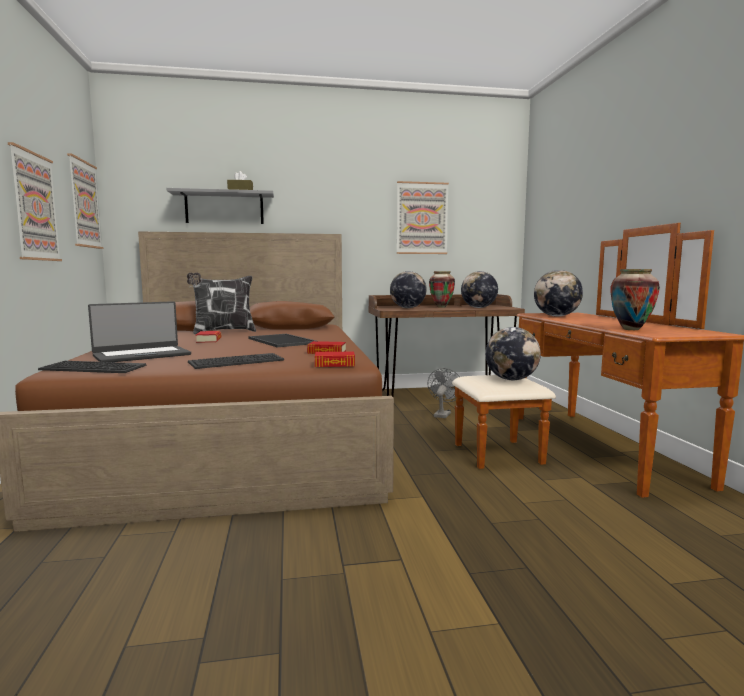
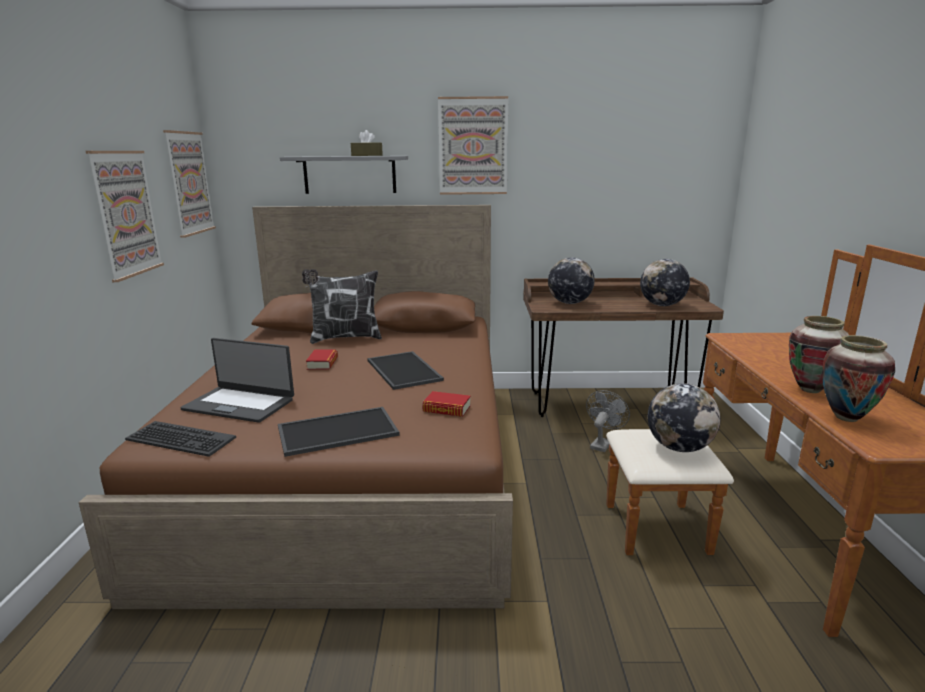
camera: 10 degrees right, 10 degrees up
(142, 355) = (240, 404): laptop -> laptop turned 45 degrees clockwise
(237, 362) = (336, 432): keyboard -> tray
(334, 364) = (446, 448): book -> none
(422, 218) = (597, 180): picture -> picture (473, 146)
(441, 307) = (614, 300): vase -> vase (810, 390)
(556, 316) = (757, 350): globe -> none

